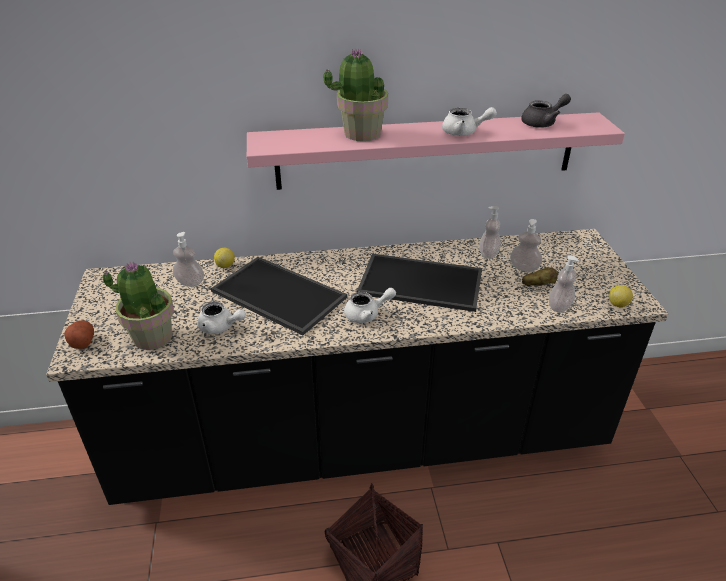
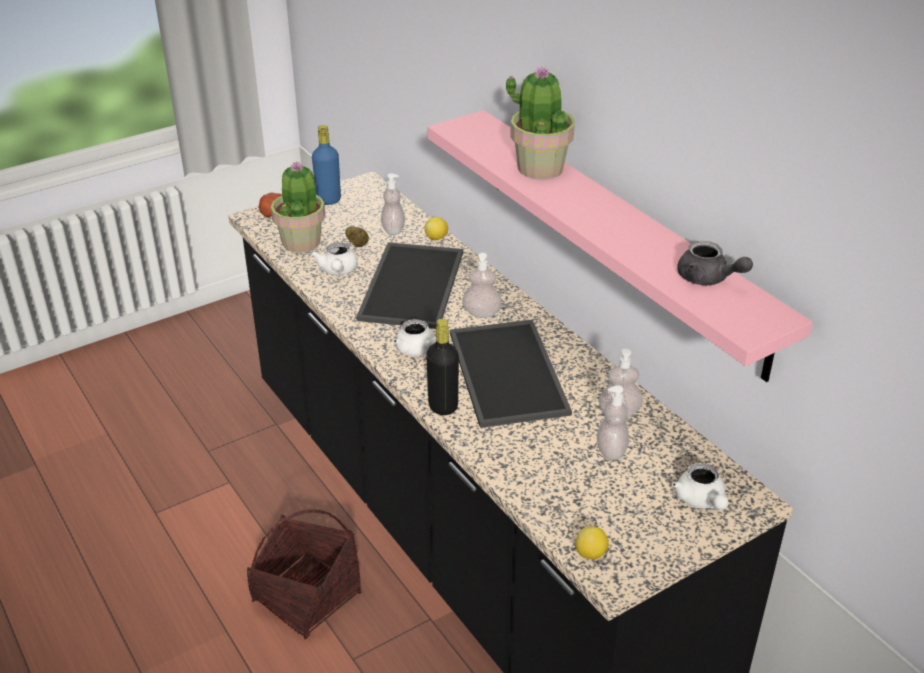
camera: 65 degrees right, 0 degrees up
(102, 304) = (328, 200): none -> blue bottle
(442, 321) = (443, 406): none -> black bottle
(464, 132) = (611, 228): white teapot -> white teapot (701, 501)
(538, 285) = (579, 471): potato -> potato (357, 244)
(559, 307) = (542, 497): soap dispenser -> soap dispenser (481, 313)

